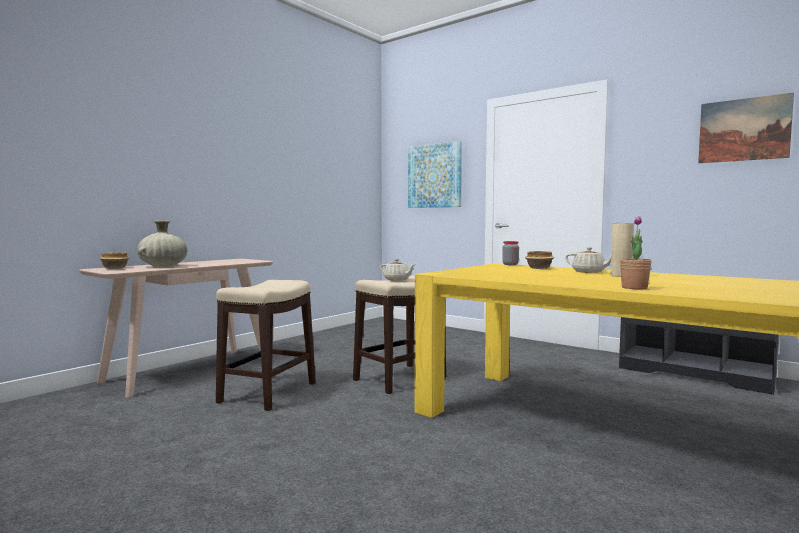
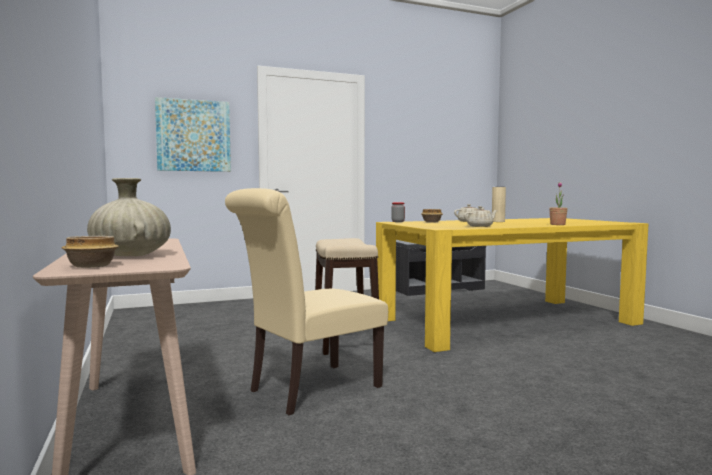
camera: 60 degrees left, 0 degrees up
(269, 392) = (308, 390): stool -> beige chair
(397, 279) = (343, 243): beige teapot -> beige teapot (480, 226)
(743, 129) = (442, 129): picture -> none

